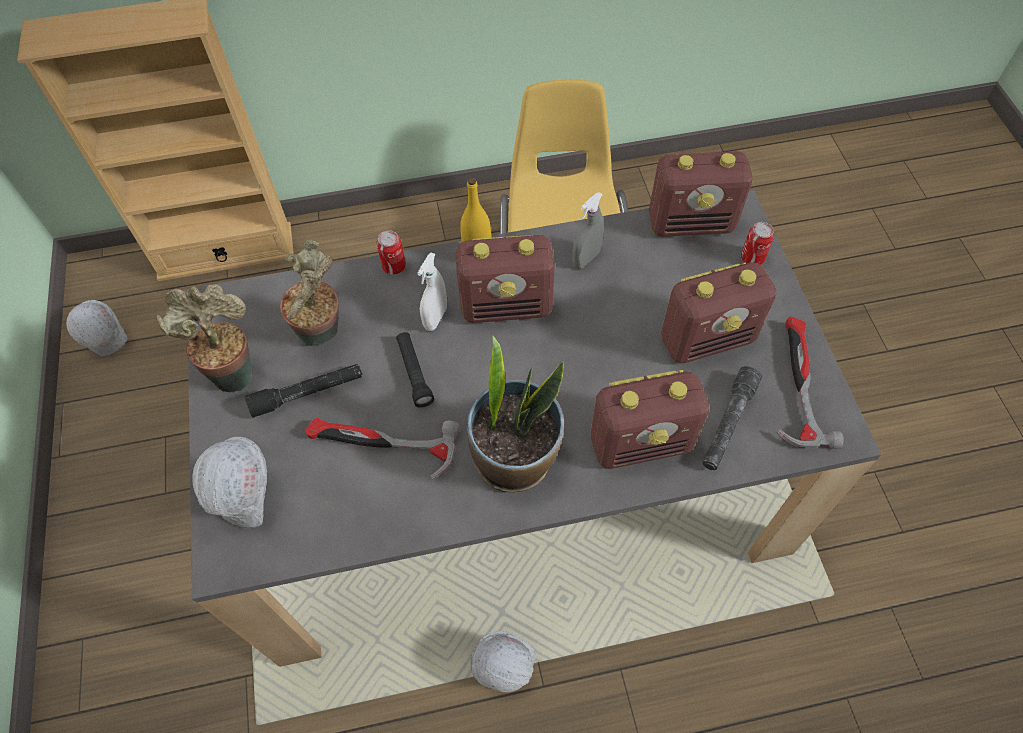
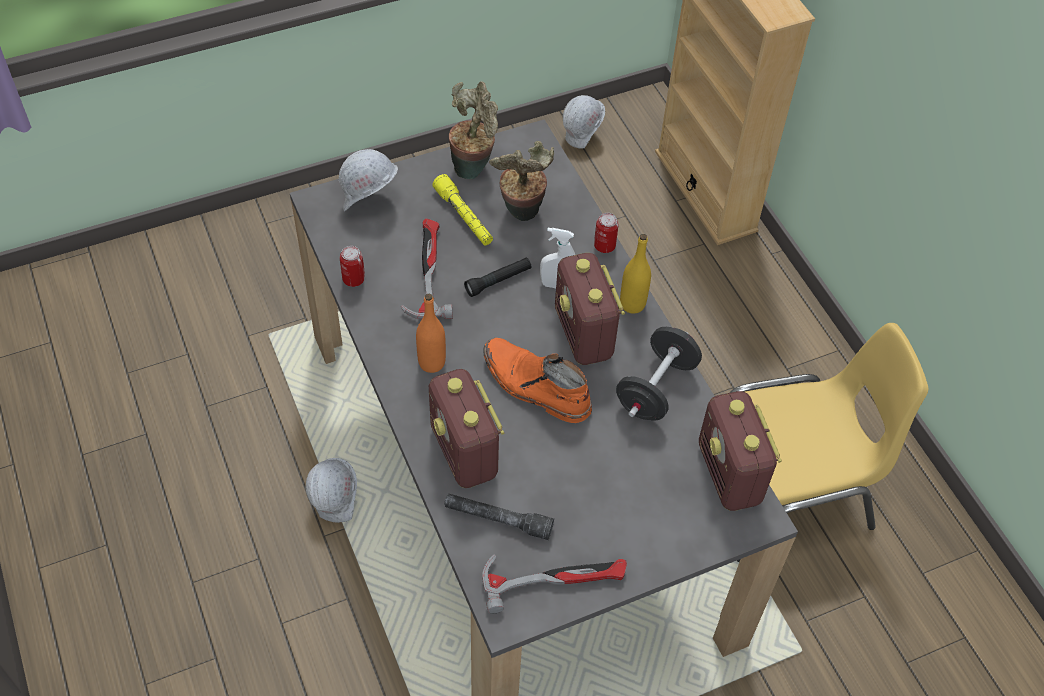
camera: 75 degrees right, 5 degrees down
(308, 393) = (464, 217): black flashlight -> yellow flashlight
(515, 459) = (431, 362): potted plant -> orange bottle
(566, 362) = (535, 386): none -> orange boot
(586, 259) = (656, 388): grey spray bottle -> black dumbbell
(708, 339) = (588, 498): radio -> none
(752, 258) = (700, 533): can -> can (353, 279)

